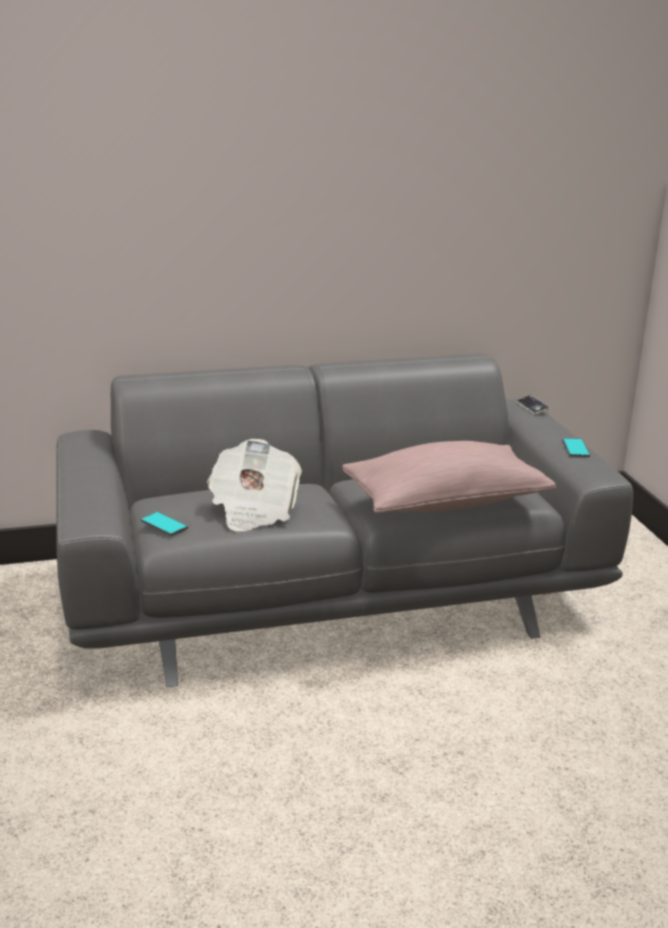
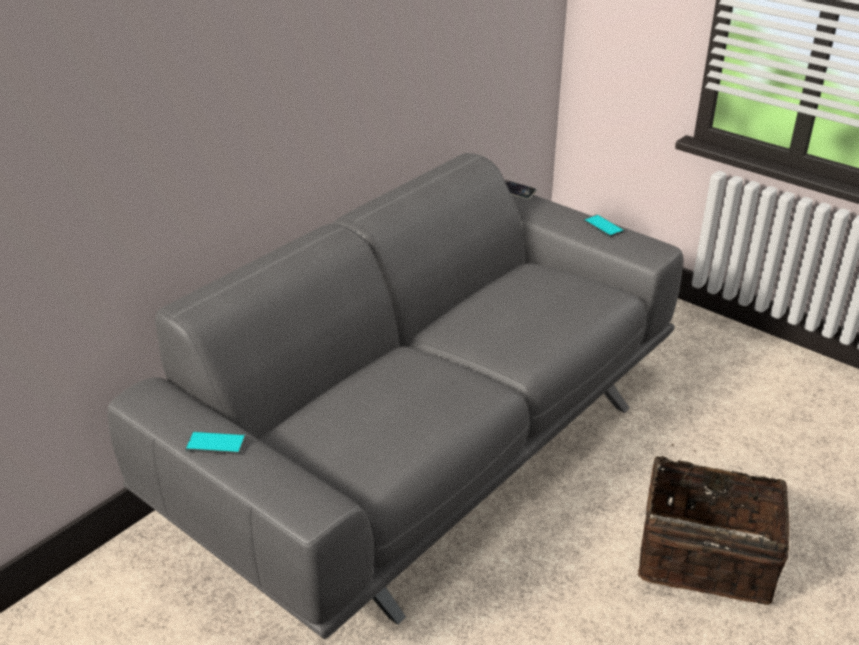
camera: 35 degrees left, 10 degrees up
(164, 524) = (351, 465): phone -> phone (216, 443)
(253, 509) = (412, 406): newspaper -> none
(445, 502) = (555, 324): pink pillow -> none
(470, 764) = (705, 555): none -> basket

